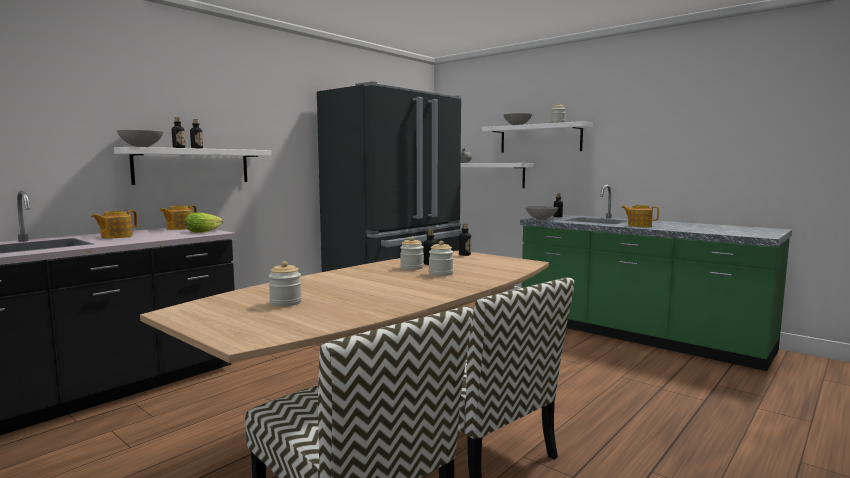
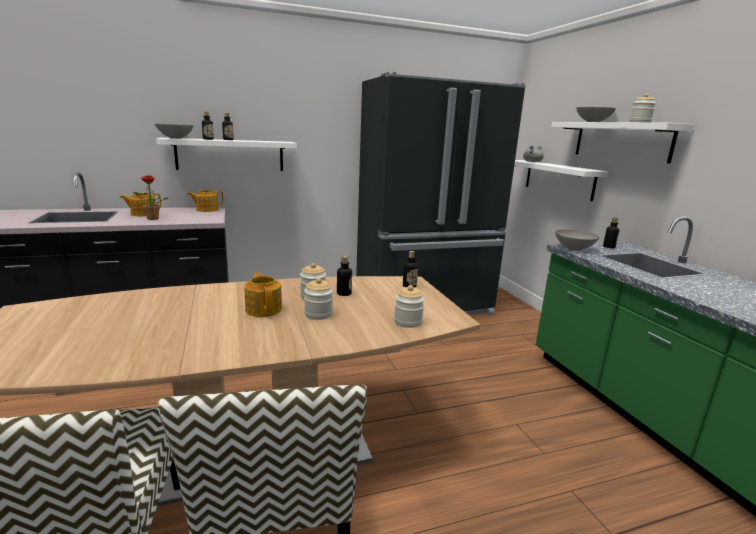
camera: 30 degrees right, 10 degrees up
(144, 238) = (151, 219): none -> potted plant
(205, 231) = (210, 217): lettuce -> none
(285, 303) = (105, 322): jar -> jar (408, 322)
(639, 225) = (694, 290): teapot -> teapot (264, 309)

